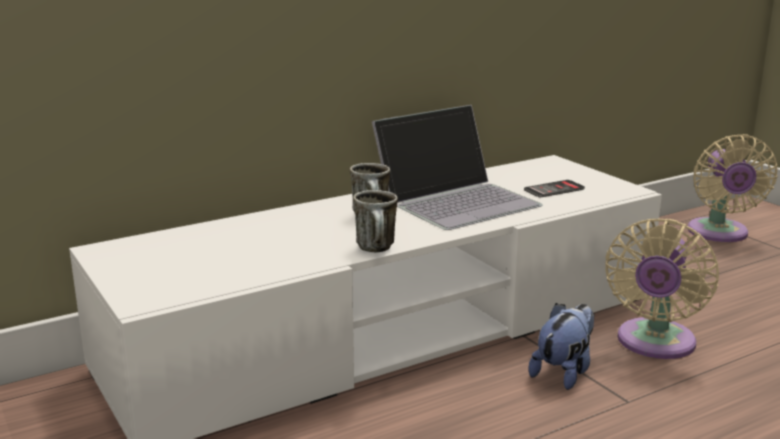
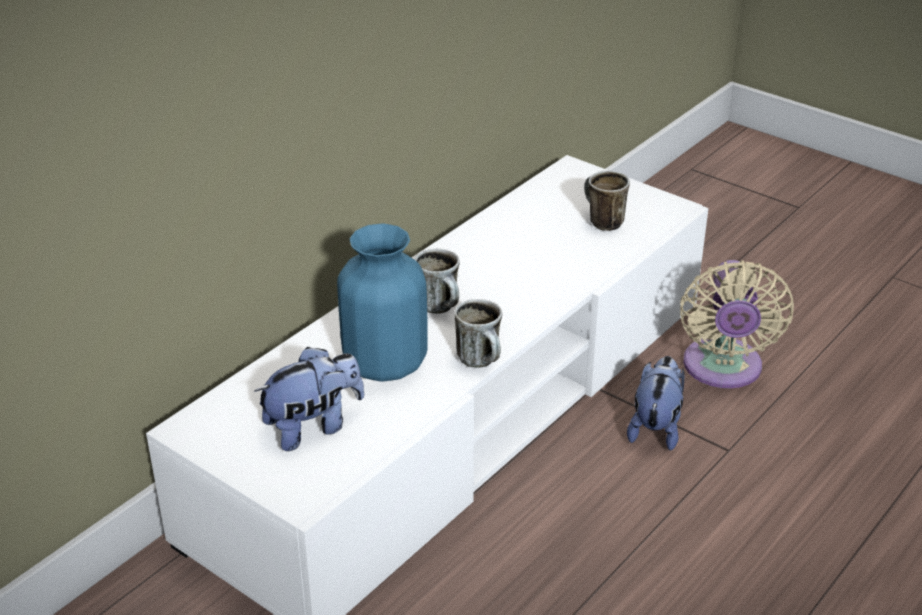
camera: 20 degrees left, 15 degrees up
(198, 264) = (313, 427): none -> plush toy
(294, 239) = (385, 363): none -> blue vase
(457, 199) = (511, 259): laptop -> none
(554, 189) = (600, 221): phone -> mug
(719, 234) = (724, 192): beige fan -> none

